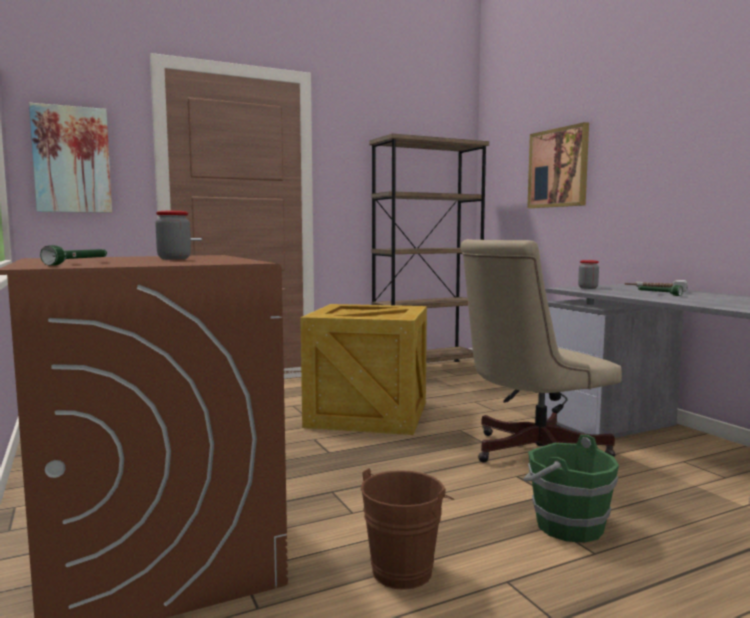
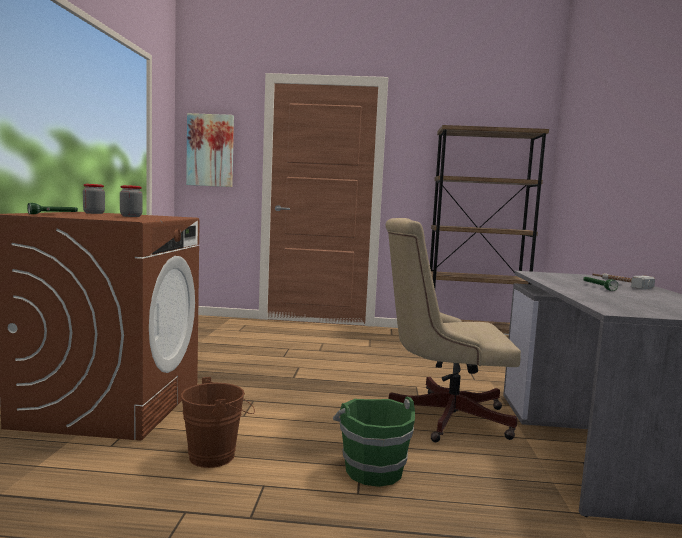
camera: 30 degrees right, 0 degrees up
(366, 415) = (362, 360): crate -> none
(558, 168) = (598, 155): picture -> none
(588, 288) = (556, 275): jar -> jar (94, 213)

